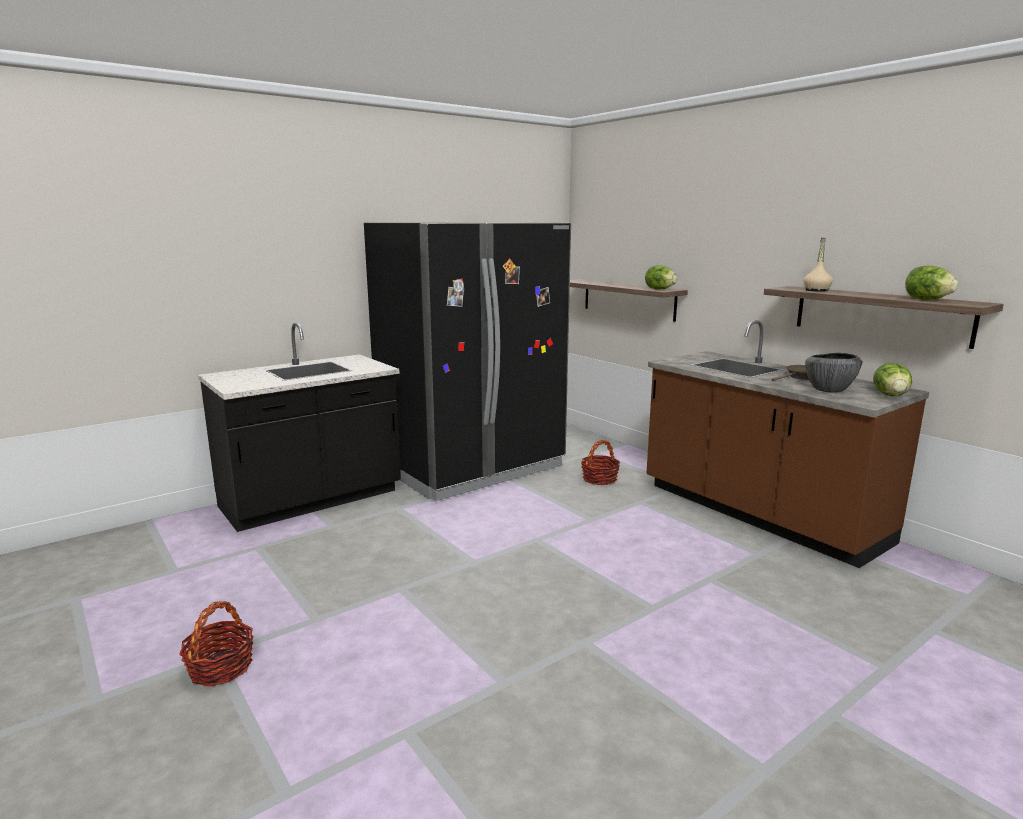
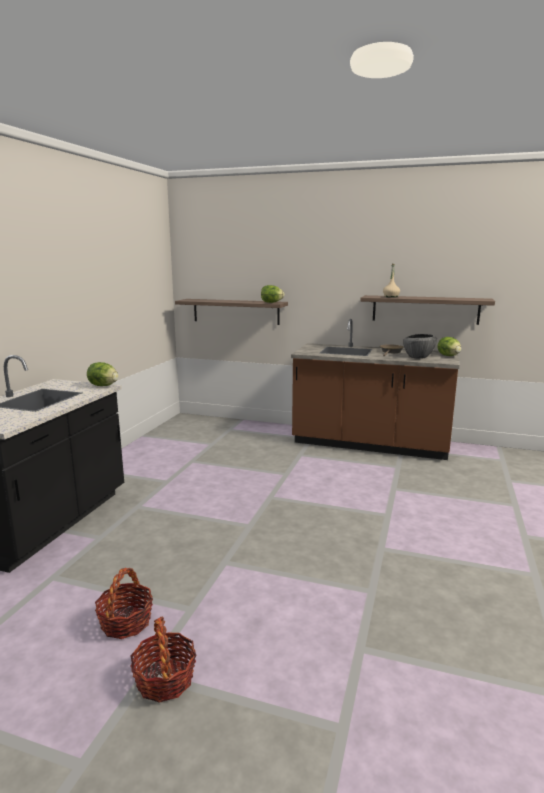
camera: 35 degrees left, 0 degrees up
(472, 467) = (155, 460): black fridge -> none
(599, 479) = (256, 446): basket -> basket (126, 622)
(927, 300) = (459, 298): lettuce -> lettuce (103, 386)

